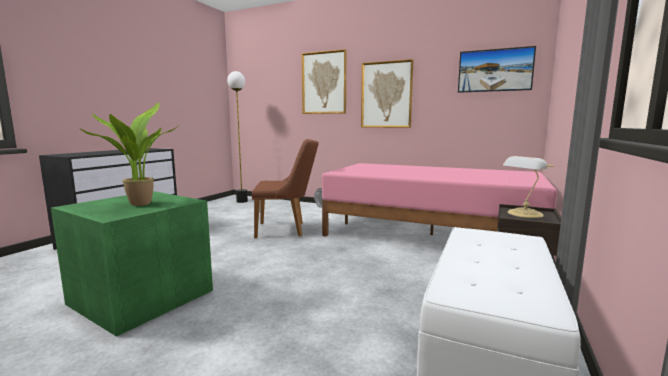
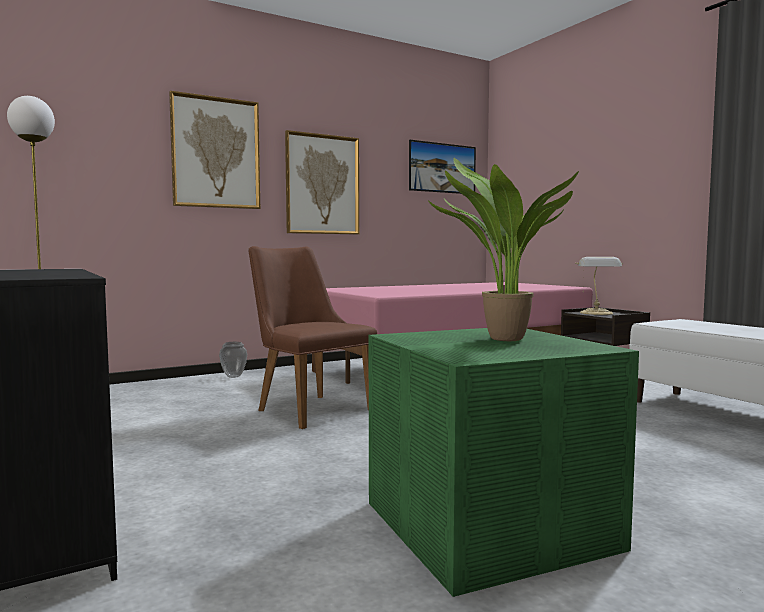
camera: 55 degrees left, 5 degrees down
(286, 229) = (307, 408): brown chair -> brown chair turned 75 degrees counterclockwise

